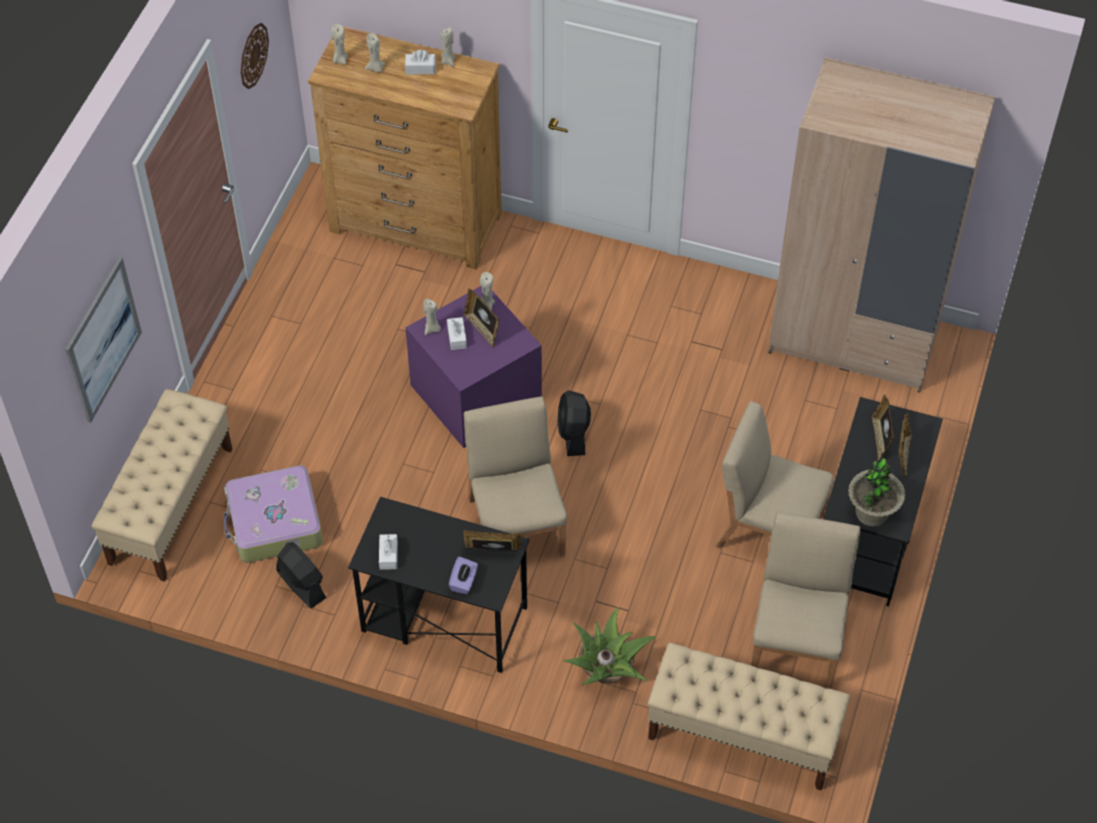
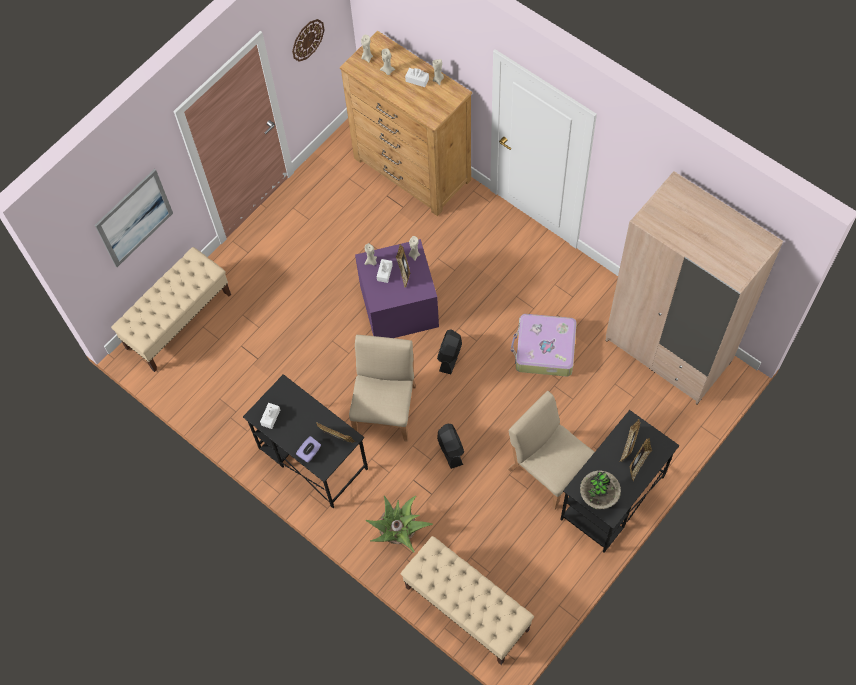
camera: 25 degrees right, 10 degrees up
(274, 523) = (236, 355): suitcase -> suitcase (544, 350)
(301, 584) = (235, 403): black fan -> black fan (450, 449)
(797, 640) = (532, 555): beige chair -> none

